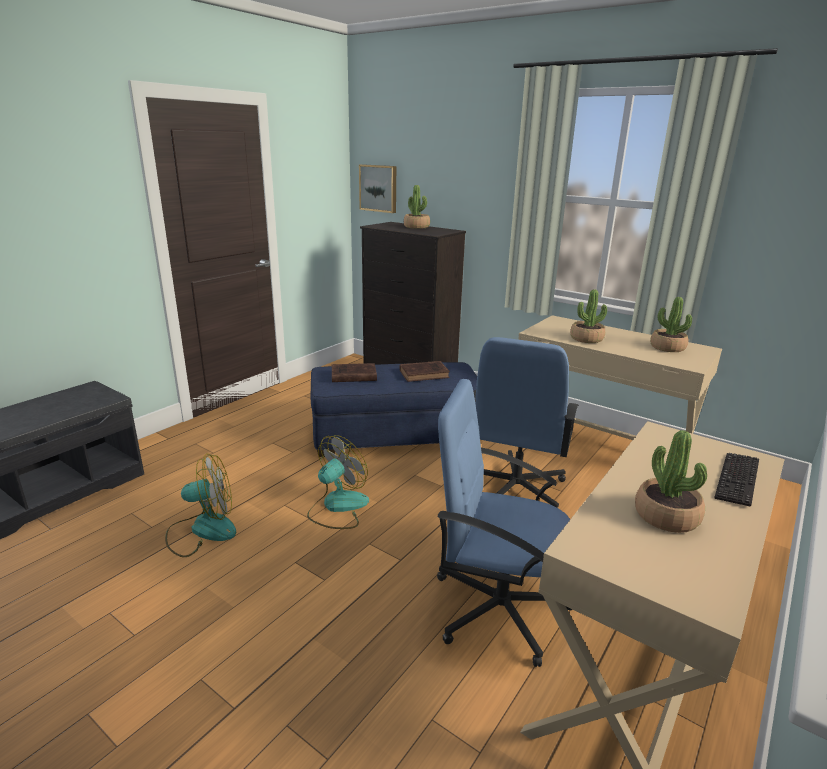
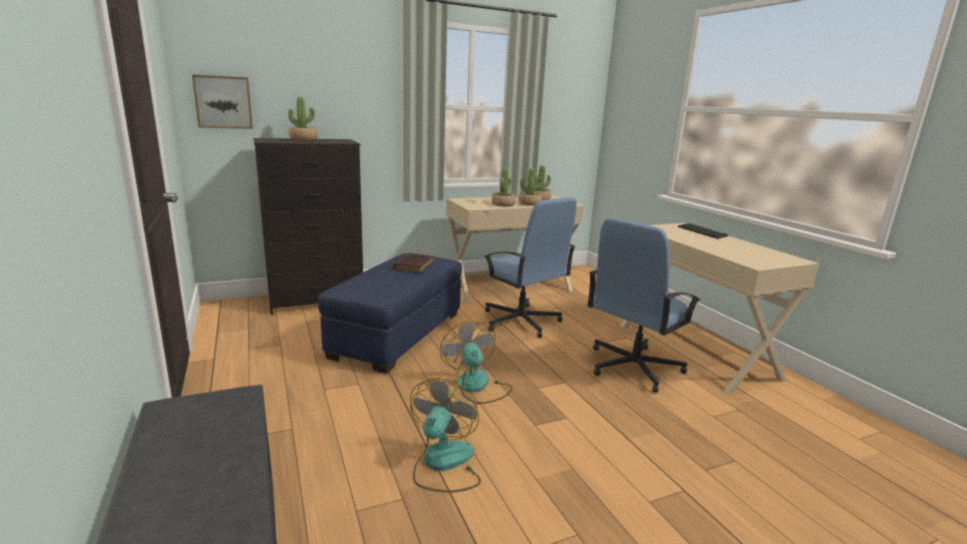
camera: 60 degrees left, 5 degrees down
(352, 376) = (376, 285): brown book -> none
(666, 516) = (730, 247): potted plant -> potted plant (530, 203)

